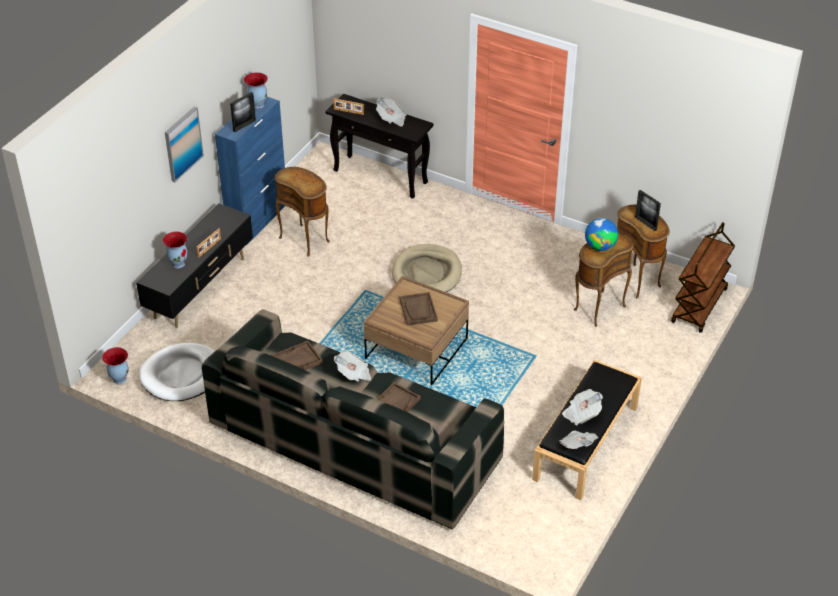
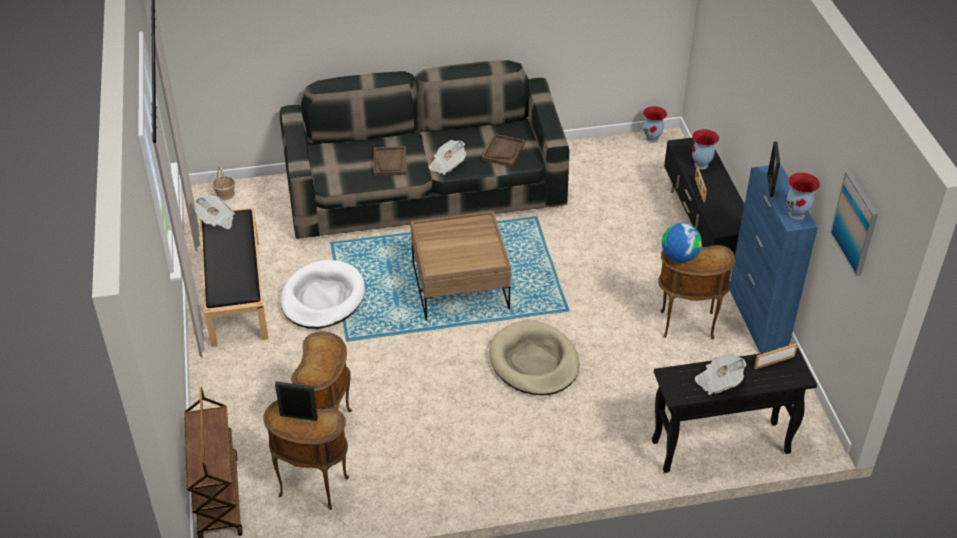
camera: 140 degrees right, 0 degrees up
(182, 375) = (614, 165): white dog bed -> white dog bed (322, 298)
(183, 143) = (768, 113): picture -> picture (855, 223)
(418, 310) = (460, 247): brown tray -> none
(522, 549) = (225, 194): none -> basket
(581, 414) = (233, 245): newspaper -> none
(600, 246) = (326, 358): globe -> globe (679, 257)

